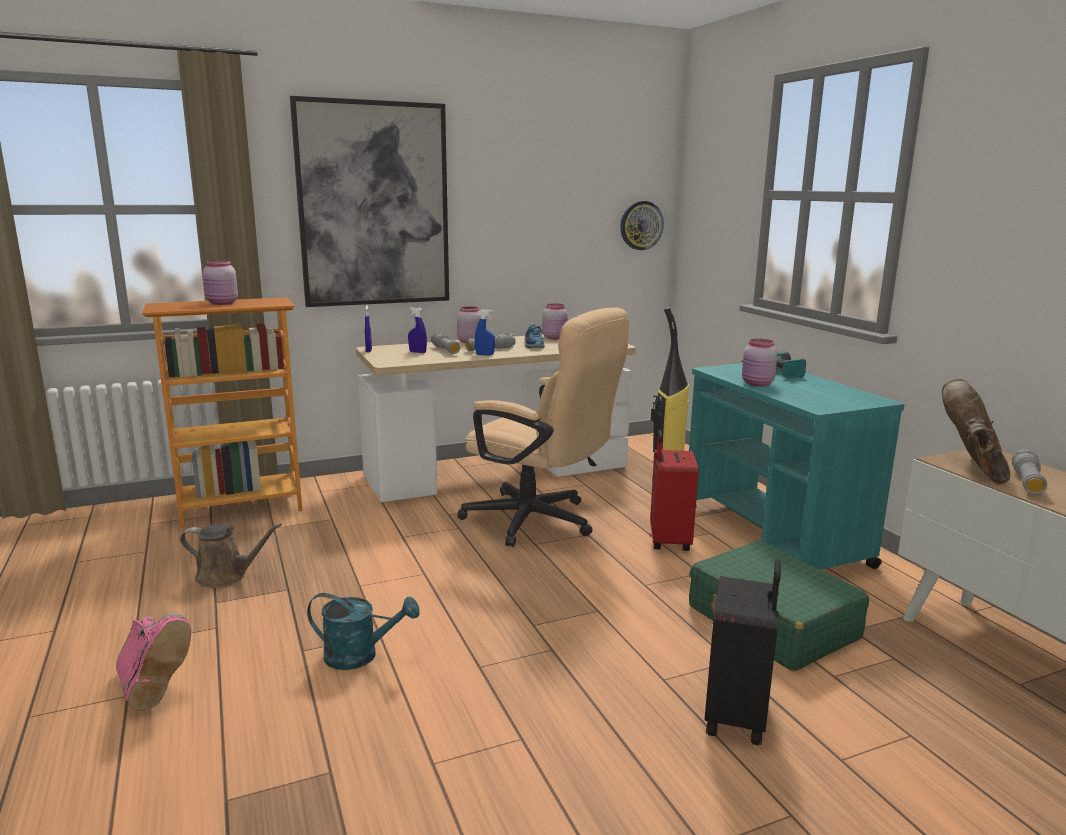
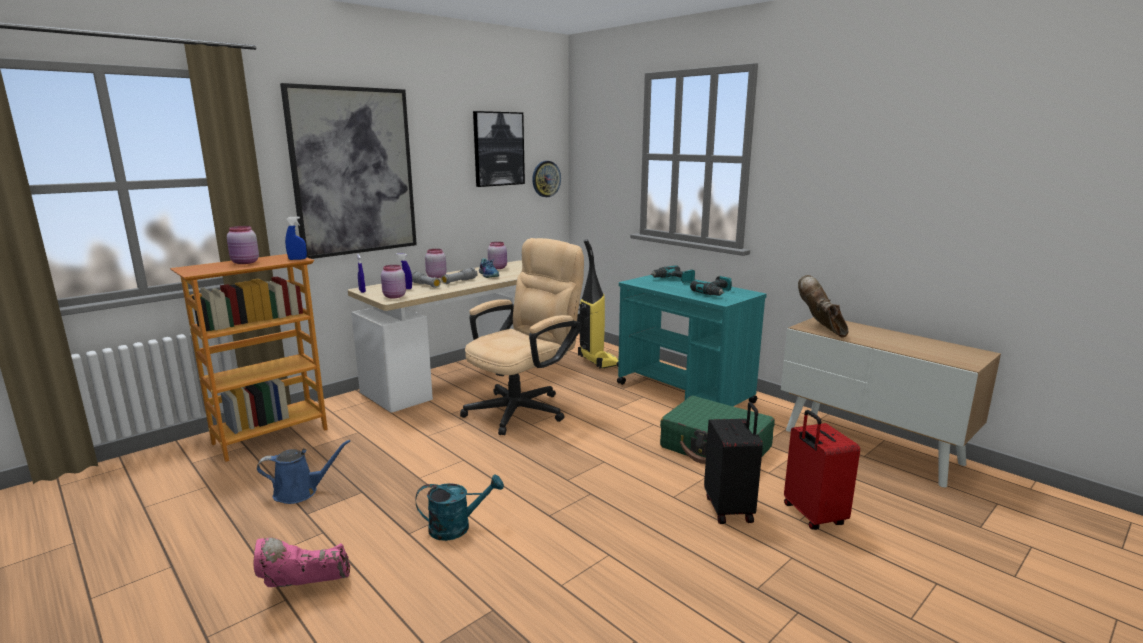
camera: 20 degrees left, 0 degrees up
(152, 689) = (304, 590): pink boot -> pink boot turned 135 degrees clockwise
(226, 576) = (300, 492): brown watering can -> blue watering can
(484, 355) = (460, 286): blue spray bottle -> blue spray bottle (297, 259)
(540, 522) = (524, 408): beige office chair -> beige office chair turned 60 degrees counterclockwise
(572, 183) = (498, 149): none -> picture
(668, 541) = (620, 407): red suitcase -> red suitcase (812, 516)
(757, 384) = (670, 289): pink jar -> pink jar (394, 296)
(821, 395) = (715, 293): none -> power drill
(1027, 482) = (855, 334): grey flashlight -> none

